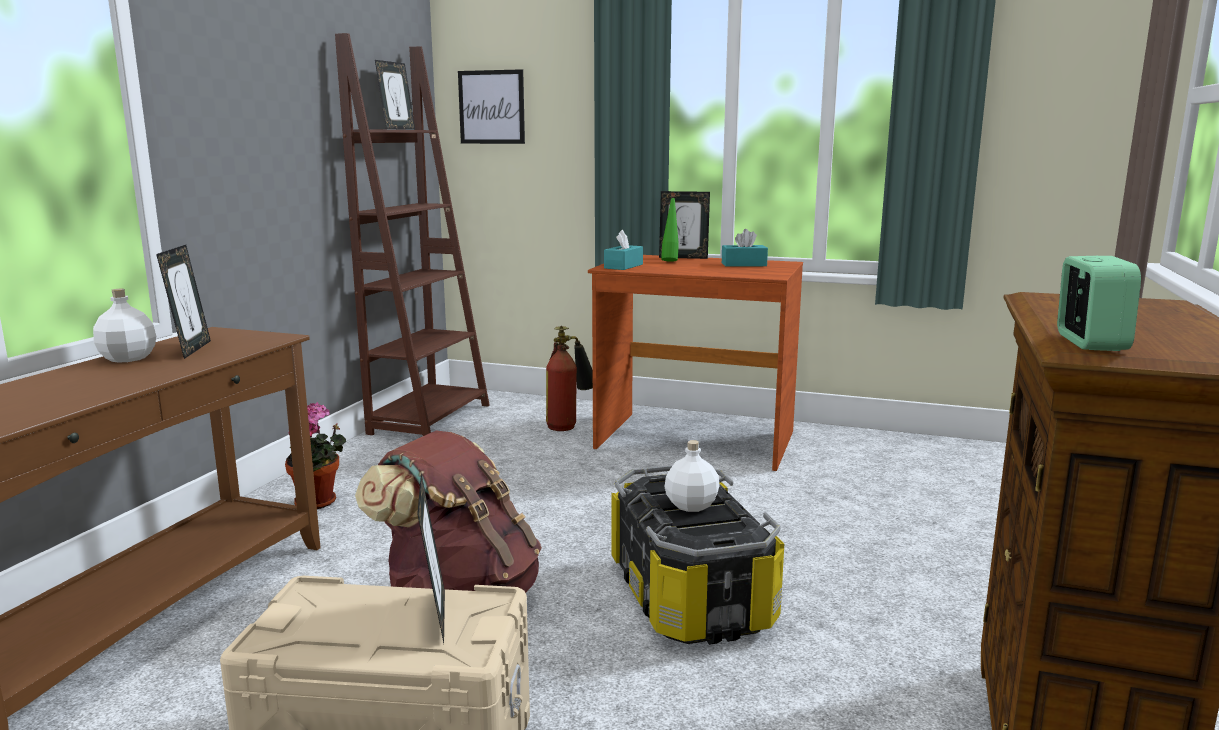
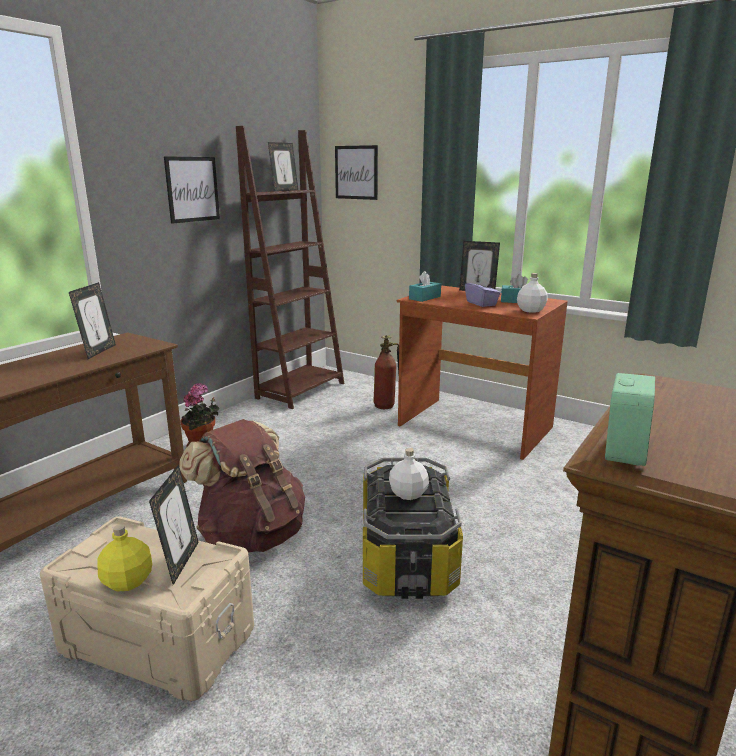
camera: 15 degrees right, 5 degrees up
(127, 358) = (57, 356): white bottle -> white bottle (530, 310)
(281, 120) = (192, 189): none -> picture
(371, 649) = (128, 581): none -> yellow bottle
(670, 261) = (464, 294): green bottle -> none
(703, 268) = (481, 303): none -> purple tissue box

